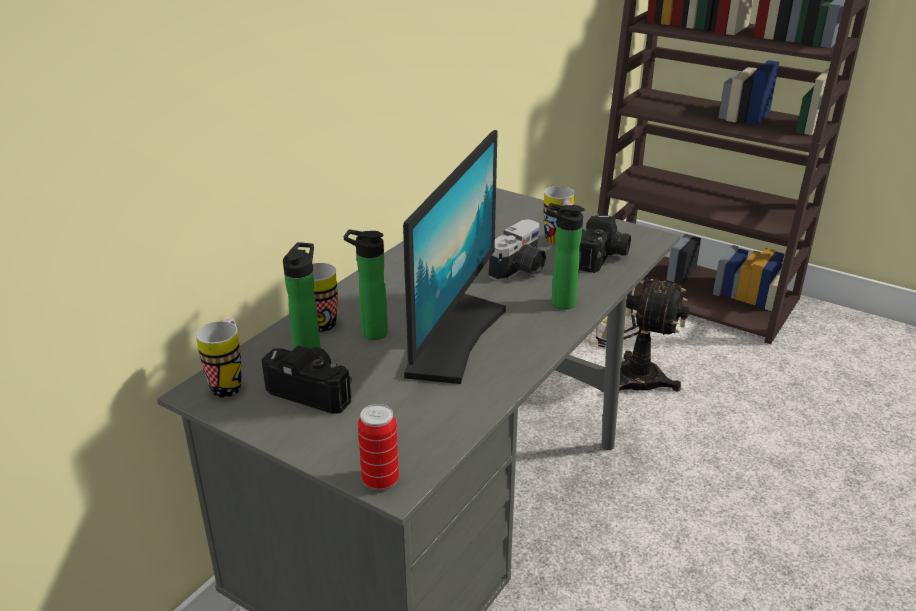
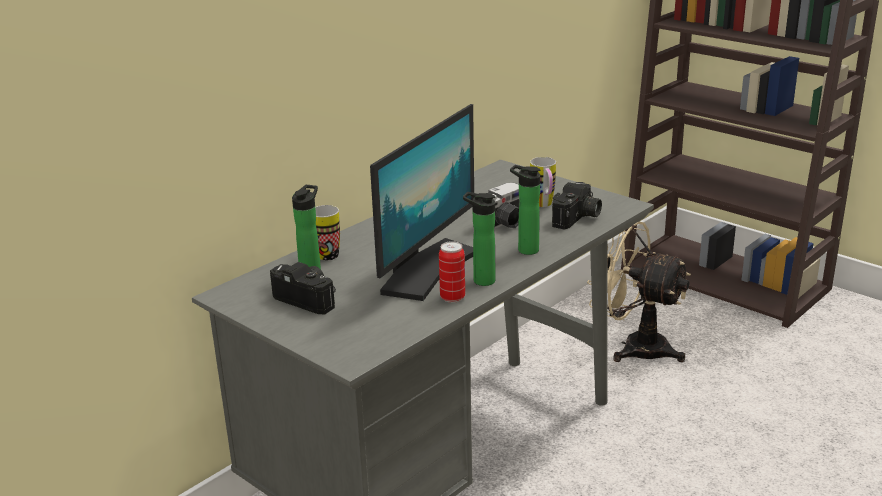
camera: 10 degrees right, 5 degrees down
(229, 383) = (247, 290): mug -> none
(370, 333) = (364, 263): bottle -> bottle (480, 280)
(380, 480) = (341, 357): can -> can (452, 298)

